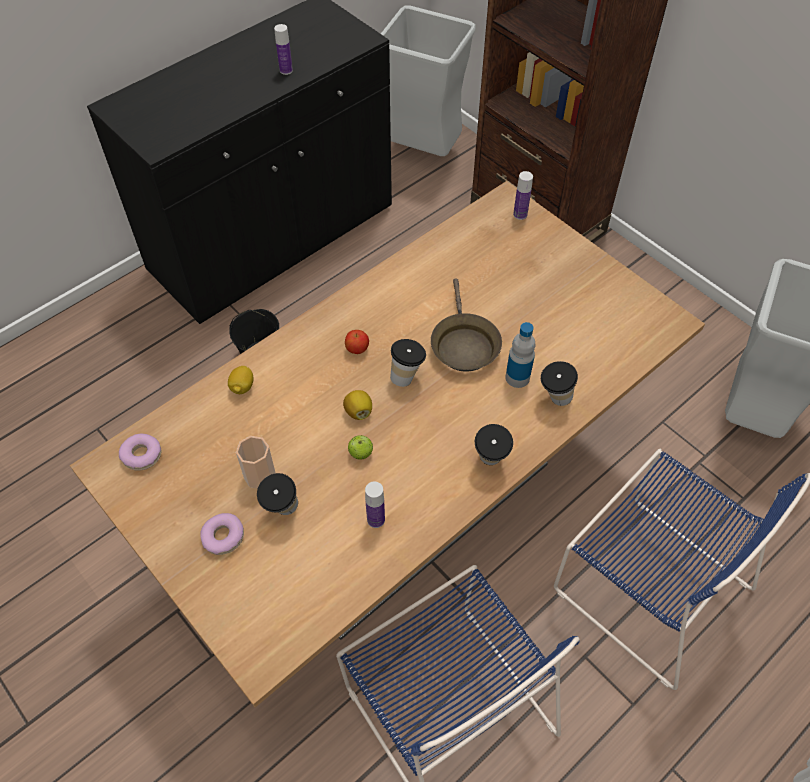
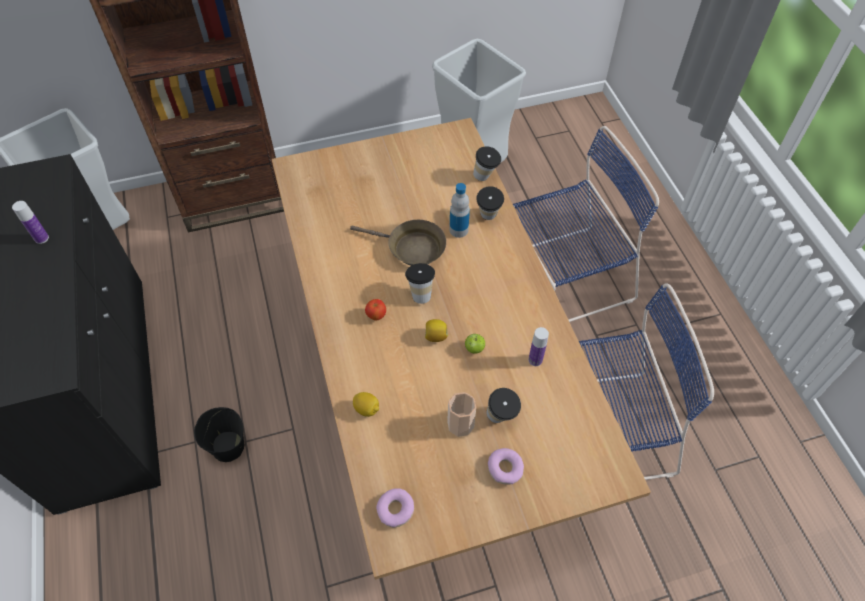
camera: 65 degrees left, 0 degrees up
(490, 462) = (520, 274): cup -> cup (485, 177)
(520, 214) = (312, 165): bottle -> none

